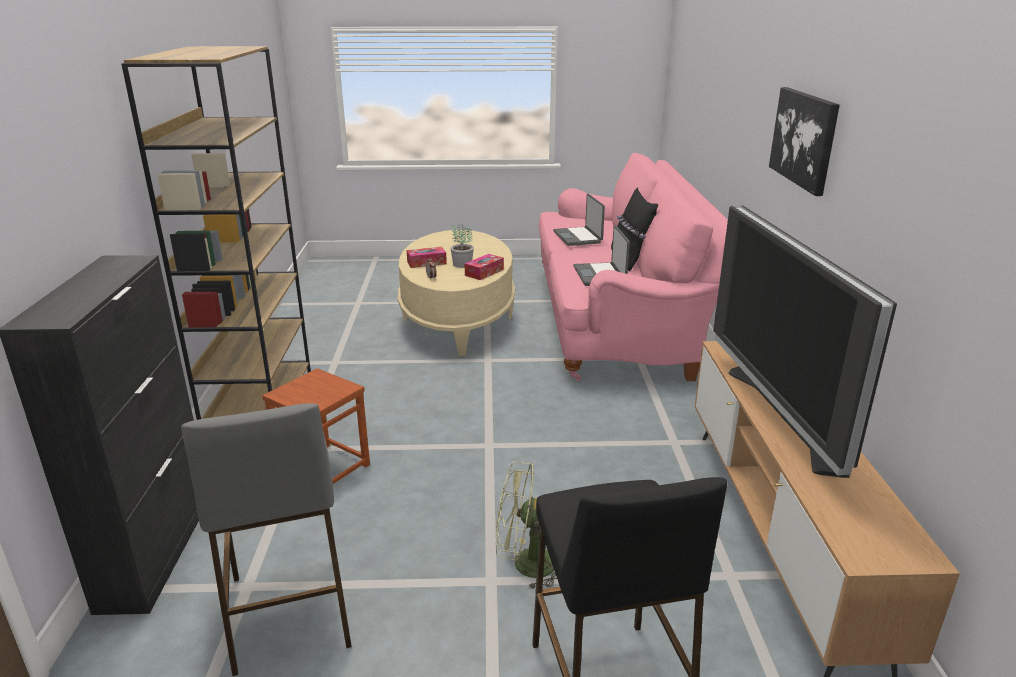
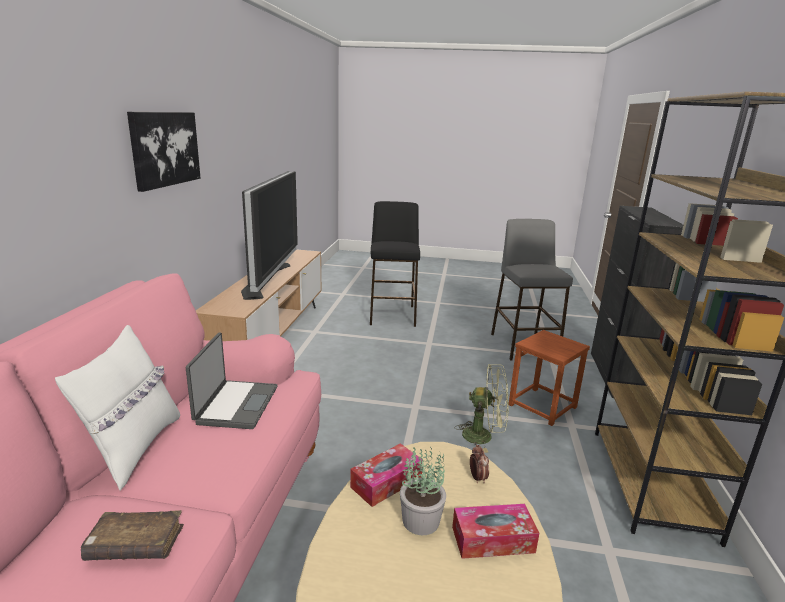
camera: 170 degrees left, 5 degrees down
(525, 565) = (410, 346): green fan -> green fan (484, 436)
(578, 237) = (135, 545): laptop -> brown book
(630, 259) = (134, 448): black pillow -> white pillow

